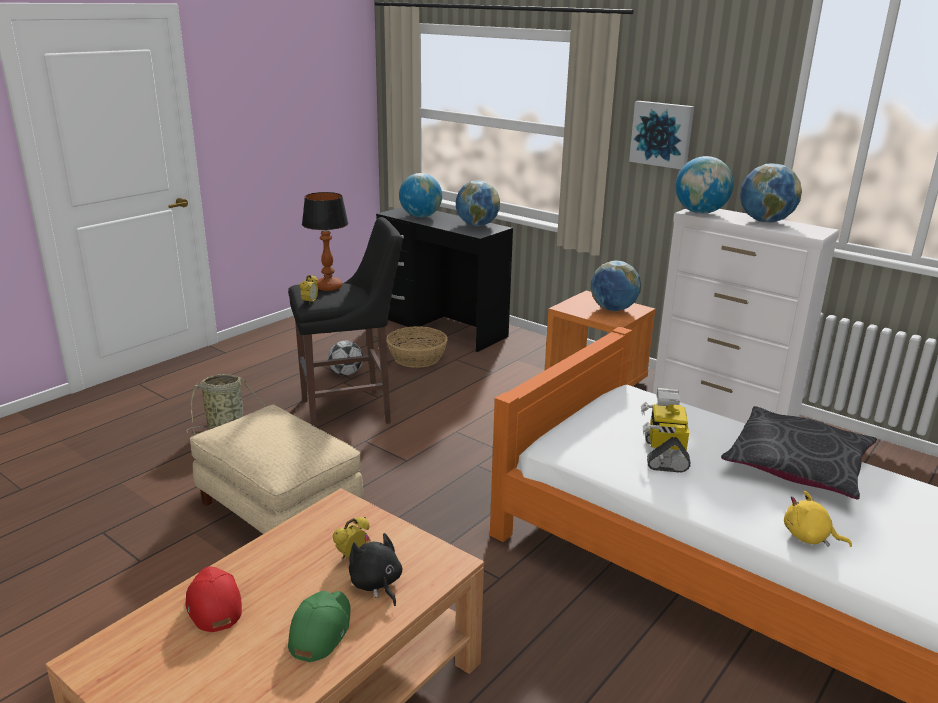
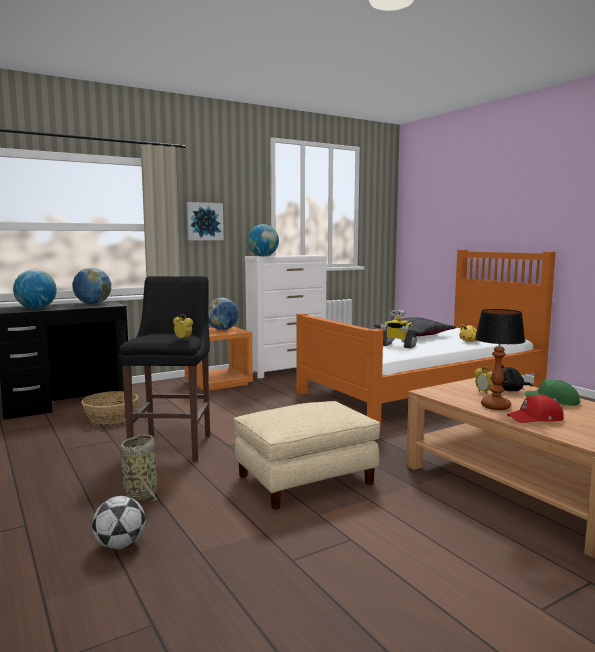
camera: 70 degrees left, 15 degrees down
(328, 287) = (154, 335): table lamp -> table lamp (496, 406)
(346, 373) = (100, 441): football -> football (120, 545)
(765, 221) = (290, 255): globe -> none

